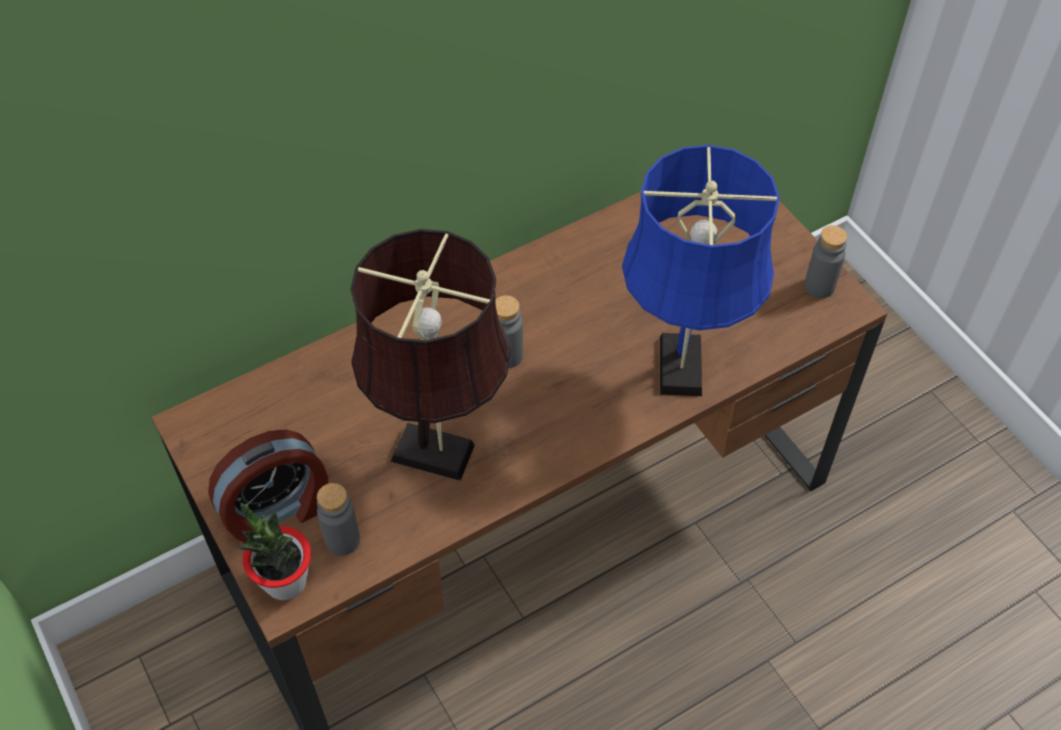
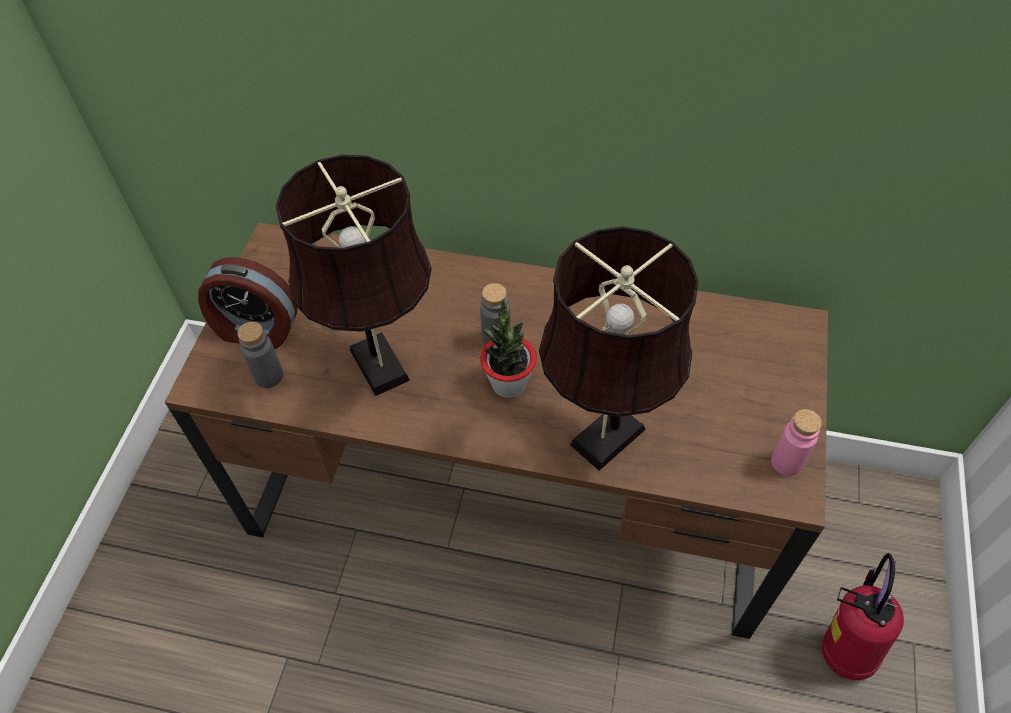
camera: 45 degrees right, 0 degrees up
(285, 581) = (212, 374): potted plant -> potted plant (508, 384)
(680, 372) = (602, 441): blue table lamp -> brown table lamp
(819, 286) = (786, 462): grey bottle -> pink bottle
(891, 436) = (842, 649): none -> fire extinguisher

